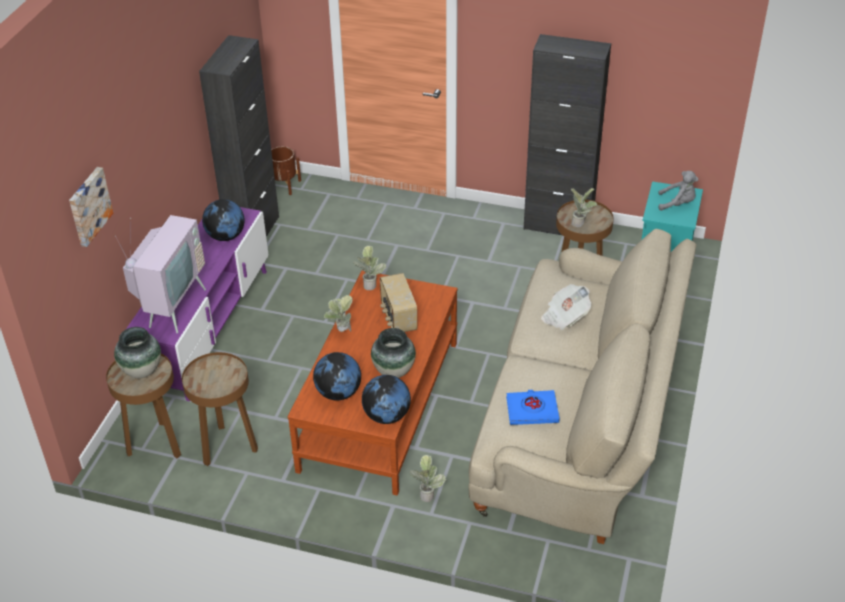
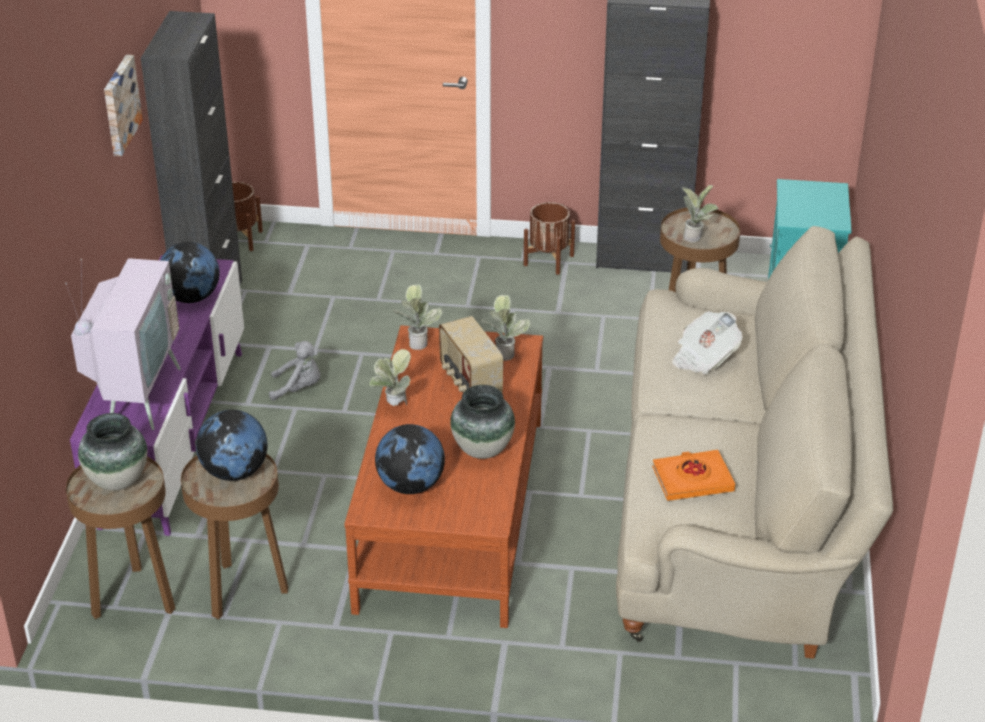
camera: 10 degrees left, 5 degrees down
(88, 206) = (28, 238): picture -> picture (119, 105)
(386, 416) = (488, 508): globe -> globe (234, 472)
(427, 493) = (549, 620): potted plant -> potted plant (504, 352)
(491, 220) = (548, 260): none -> brown planter
(532, 410) = (692, 480): blue book -> orange book
(677, 203) = (819, 203): grey plush toy -> grey plush toy (298, 388)

